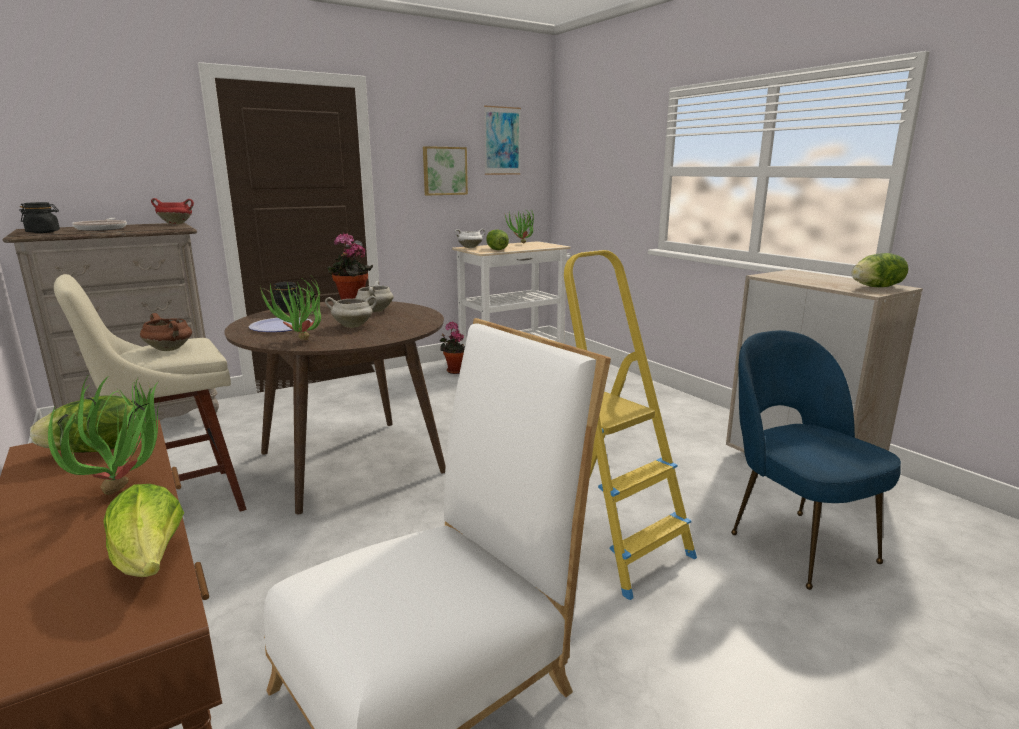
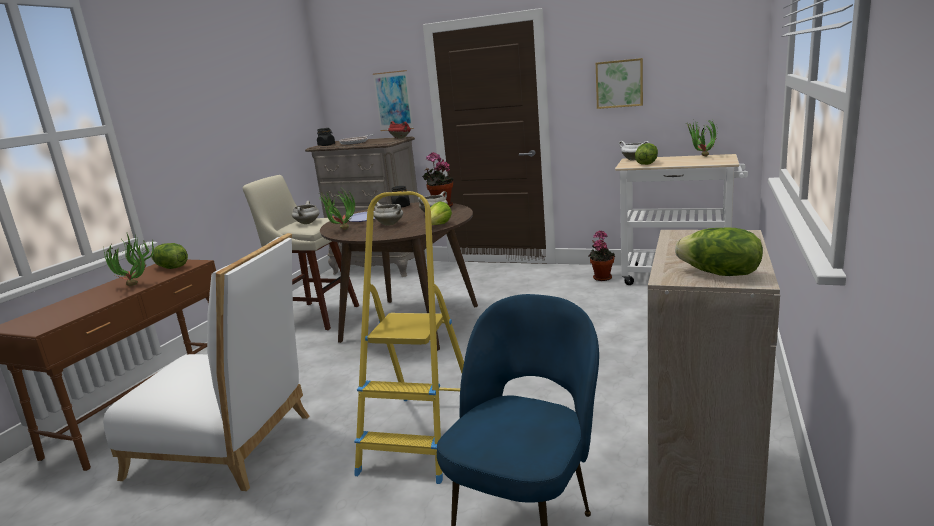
camera: 55 degrees right, 0 degrees up
(150, 563) = (77, 313): lettuce -> lettuce (438, 226)
(170, 349) = (307, 223): brown cooking pot -> white cooking pot
(502, 141) = (691, 45): picture -> picture (393, 101)

